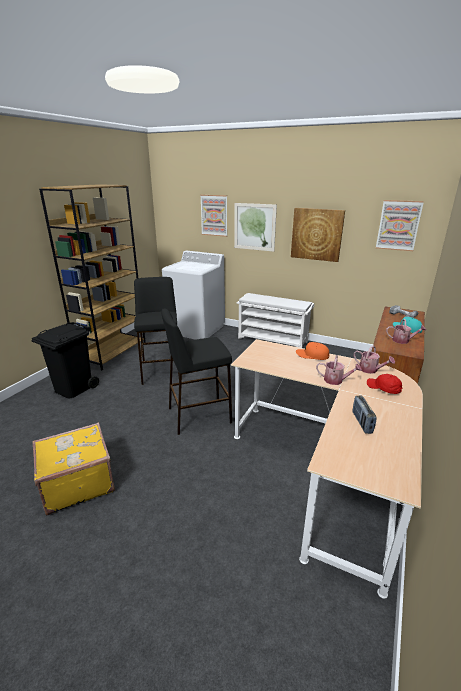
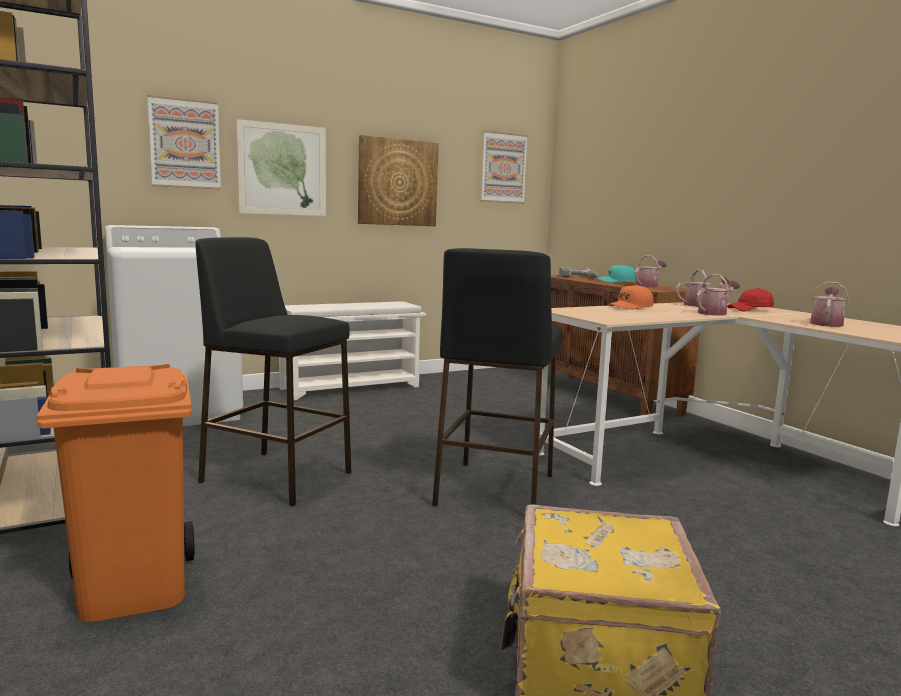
camera: 55 degrees left, 15 degrees down
(73, 388) = (131, 587): black trash can -> orange trash can
(362, 422) = (826, 324): radio -> watering can

